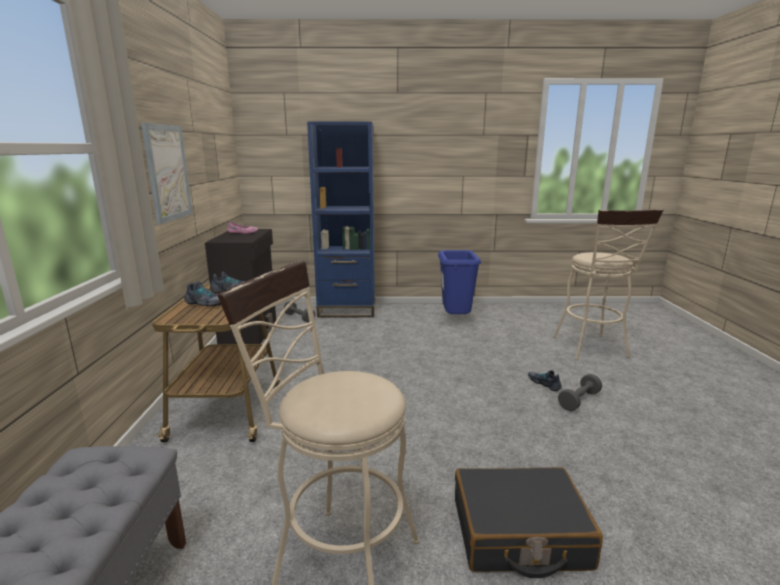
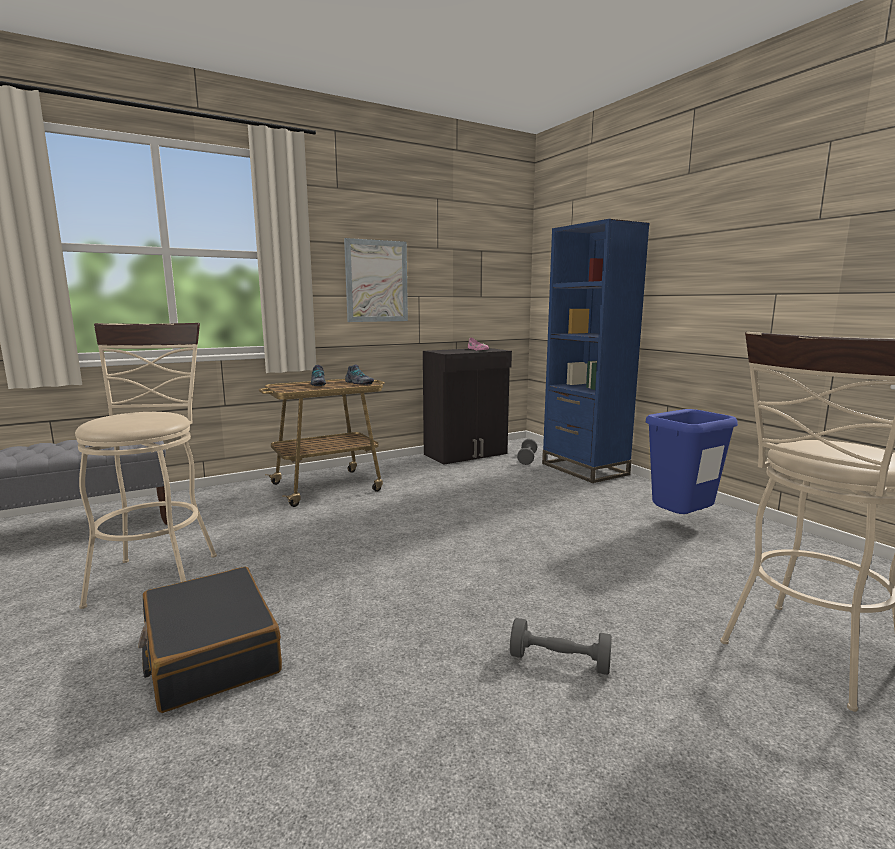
camera: 60 degrees right, 5 degrees down
(544, 383) = (577, 622): shoe -> none

